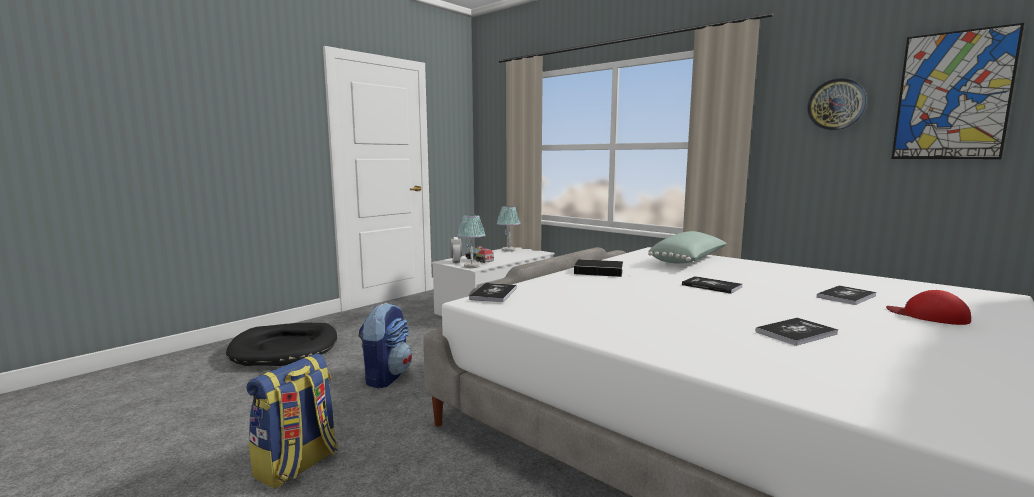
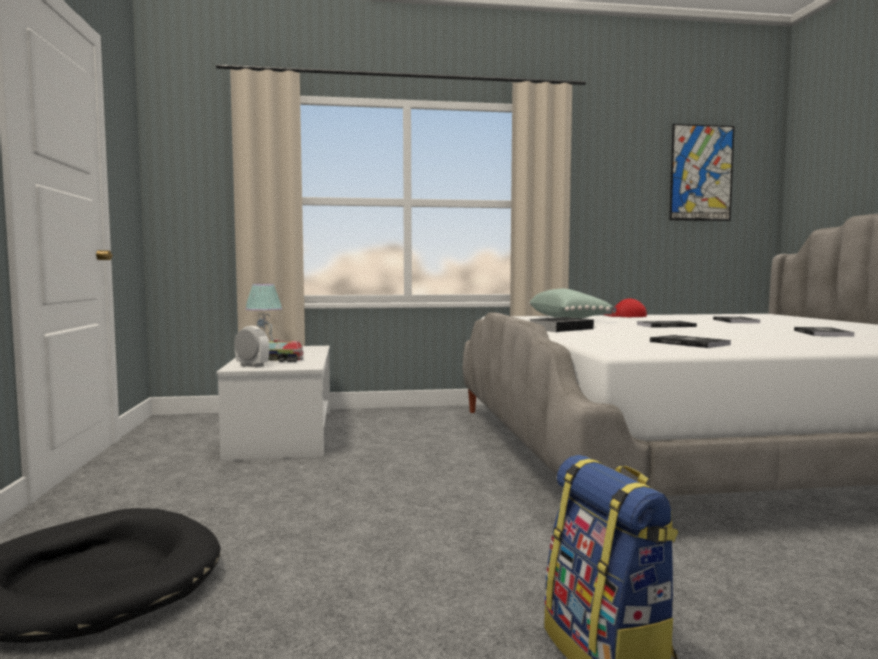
camera: 50 degrees left, 5 degrees down
(386, 377) = (390, 535): backpack -> none
(472, 266) = (299, 366): table lamp -> none
(493, 294) = (604, 346): book -> book (689, 343)
(836, 104) = (629, 172): wall clock -> none
(928, 316) = (800, 322): red cap -> red cap (625, 316)

